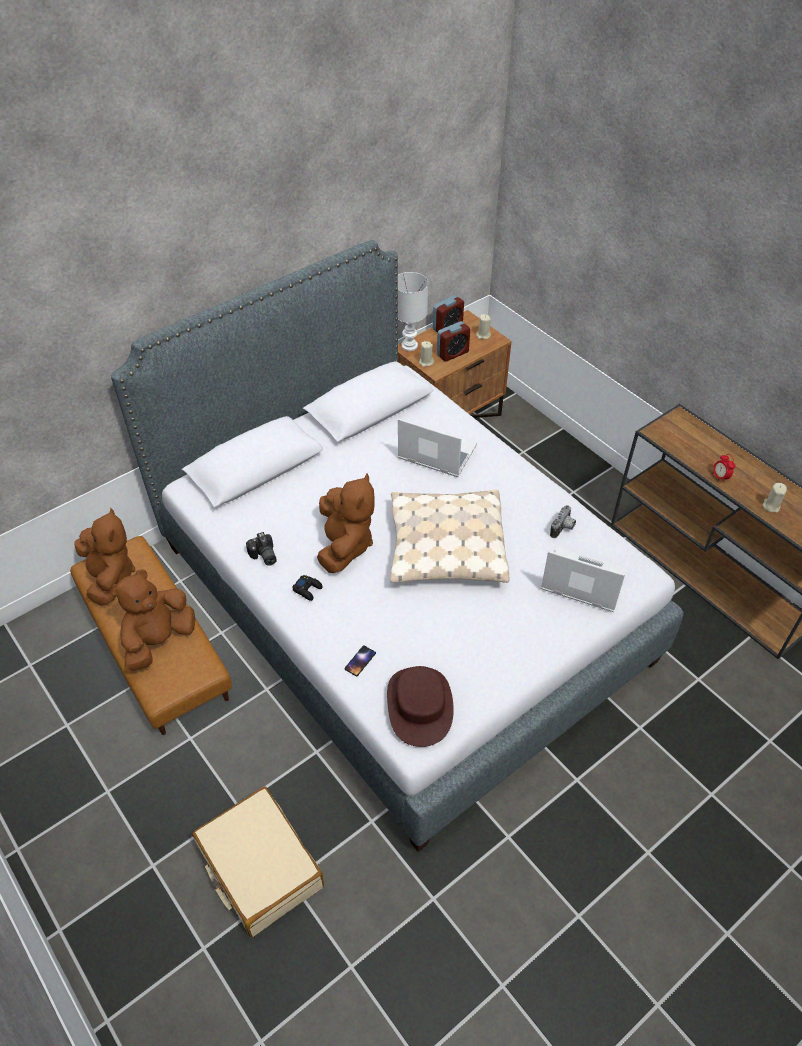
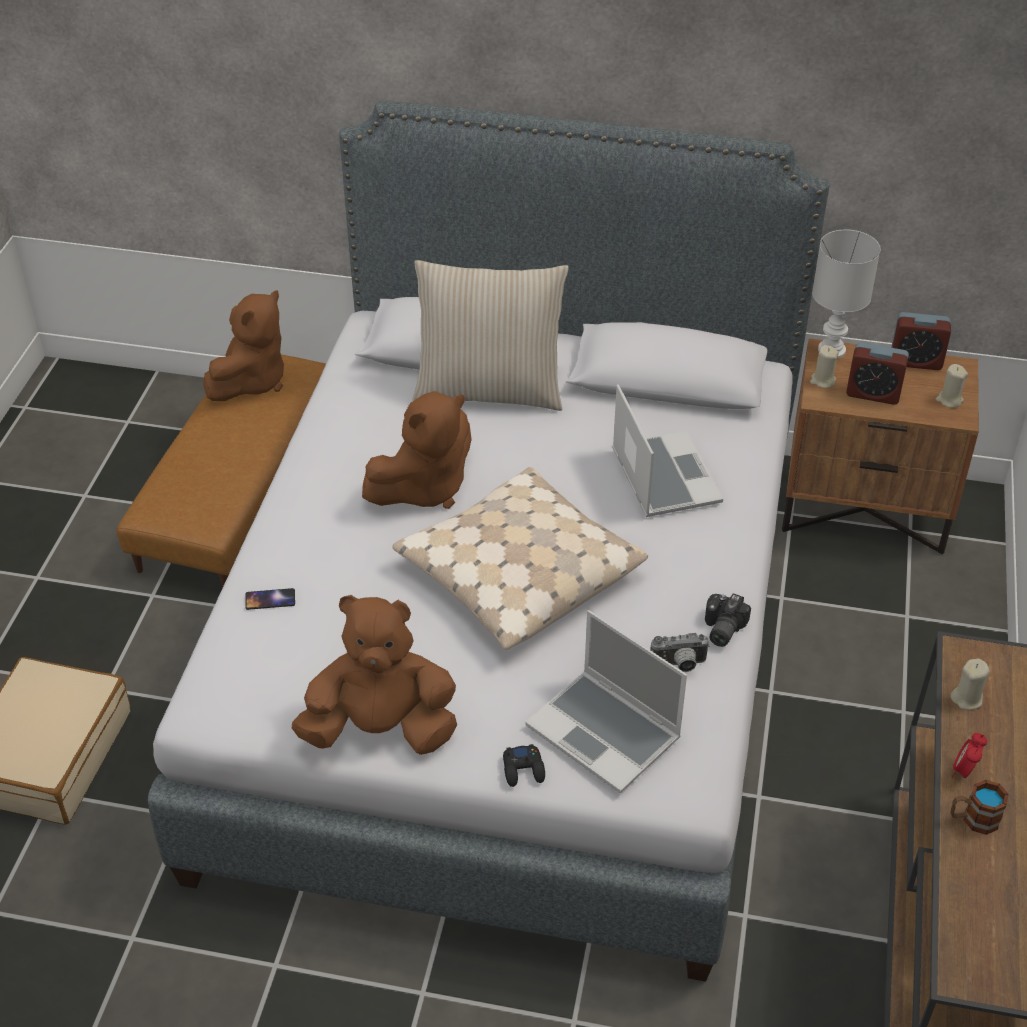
camera: 50 degrees right, 5 degrees down
(159, 640) = (210, 468): brown plush toy -> brown plush toy (381, 729)
(263, 556) = (337, 436): camera -> camera (721, 629)
(300, 474) = (489, 390): none -> beige pillow
(308, 589) = (327, 498): black game controller -> black game controller (523, 769)
(420, 706) = (253, 685): brown hat -> none
(582, 582) = (606, 733): laptop -> laptop turned 150 degrees clockwise
(747, 492) = (973, 819): none -> mug
(771, 506) = (979, 861): beige candle -> beige candle (967, 698)

